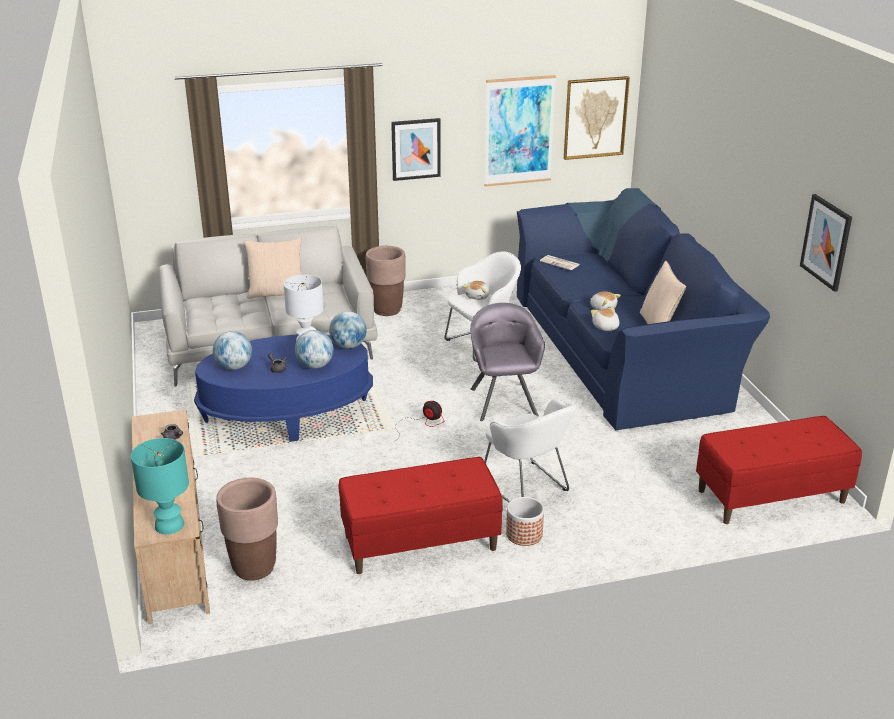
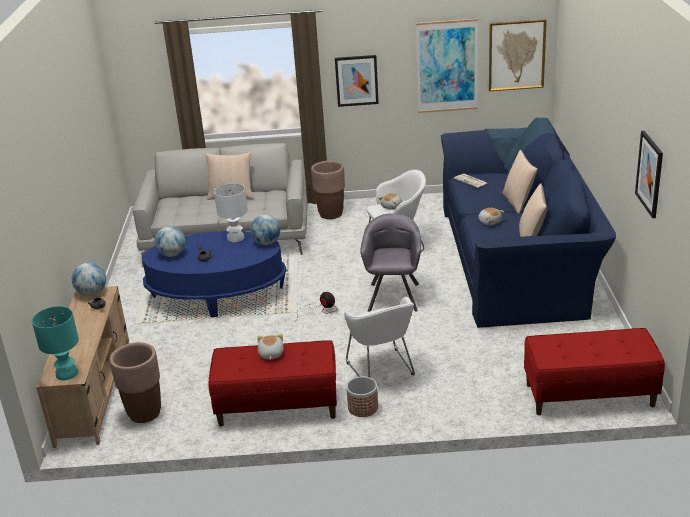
camera: 15 degrees right, 0 degrees up
(315, 366) = (233, 257): globe -> globe (92, 293)
(605, 327) = (483, 239): plush toy -> plush toy (270, 354)
(624, 285) = (518, 202): none -> beige pillow

